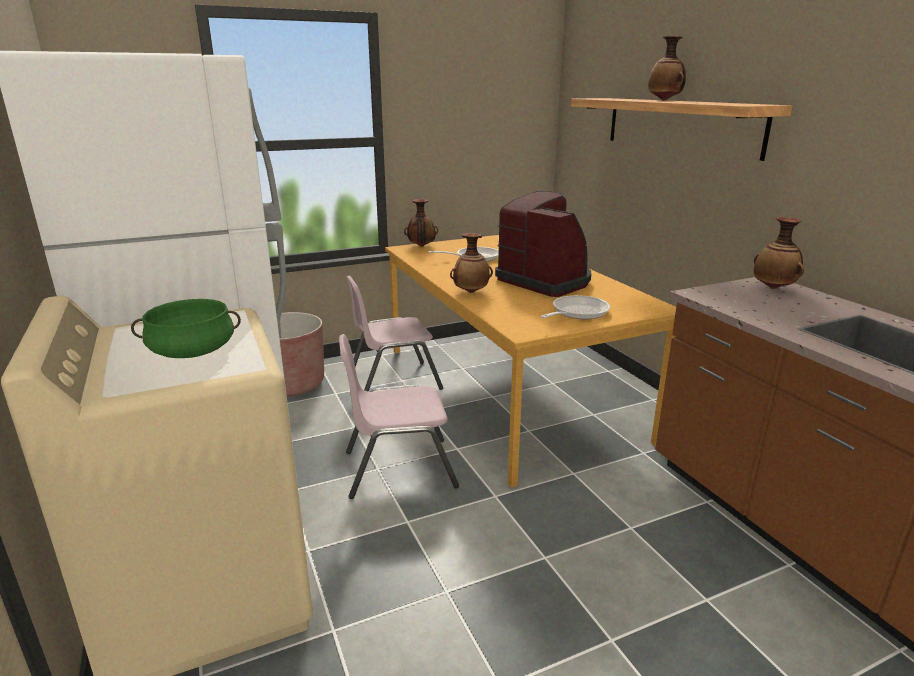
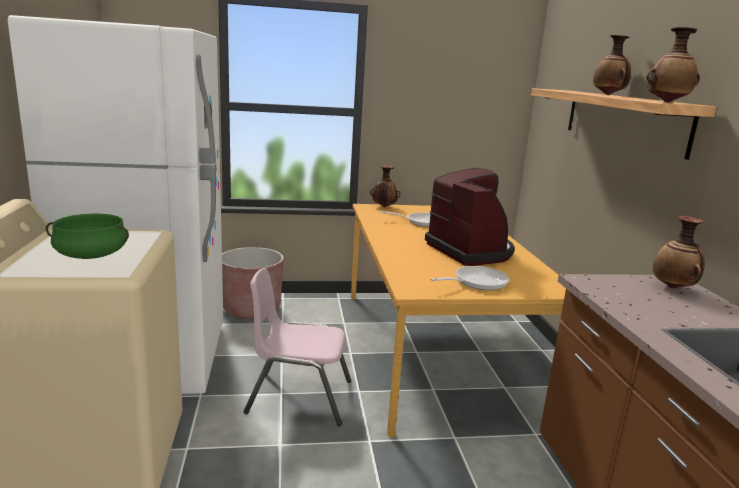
camera: 15 degrees right, 5 degrees down
(394, 381) = (336, 322): pink chair -> none
(471, 292) = (394, 250): vase -> vase (667, 102)

